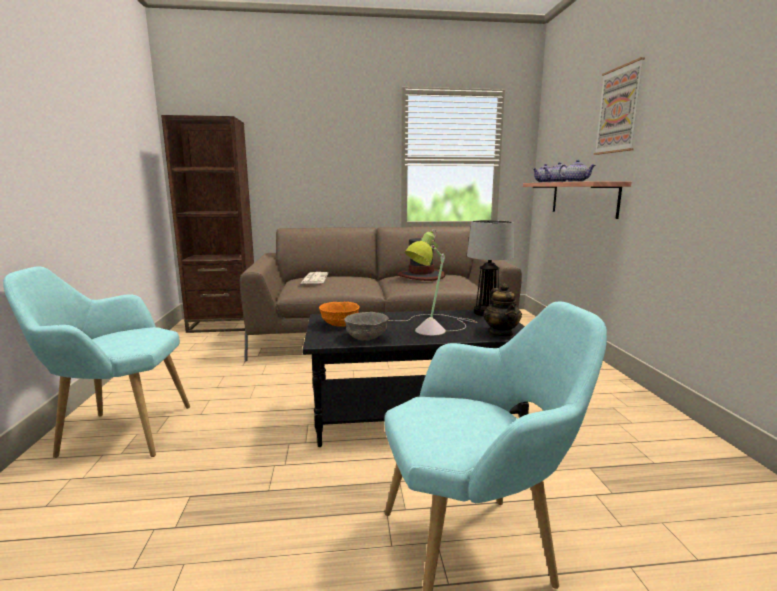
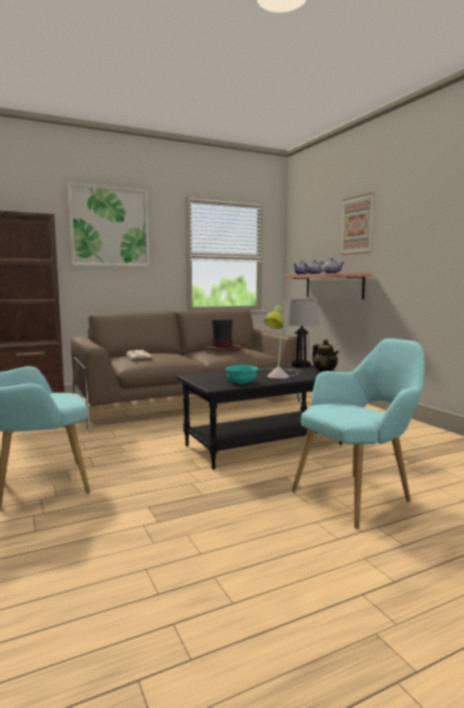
camera: 20 degrees left, 5 degrees down
(310, 128) = (110, 227): none -> picture
(339, 324) = (210, 378): orange bowl -> none
(367, 338) = (242, 383): grey bowl -> turquoise bowl

